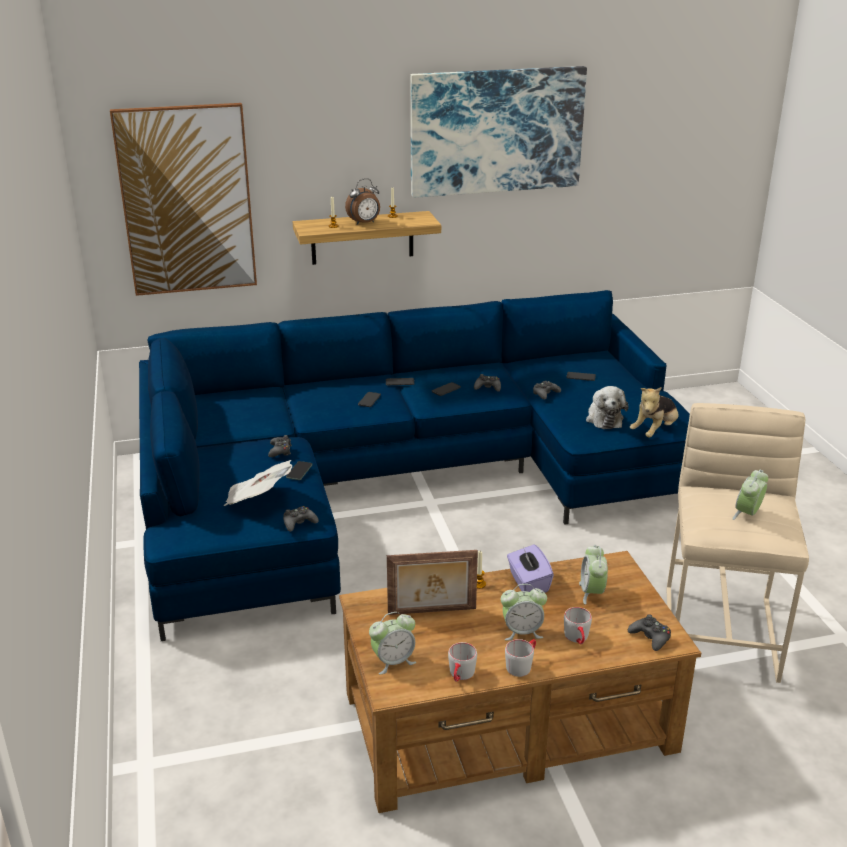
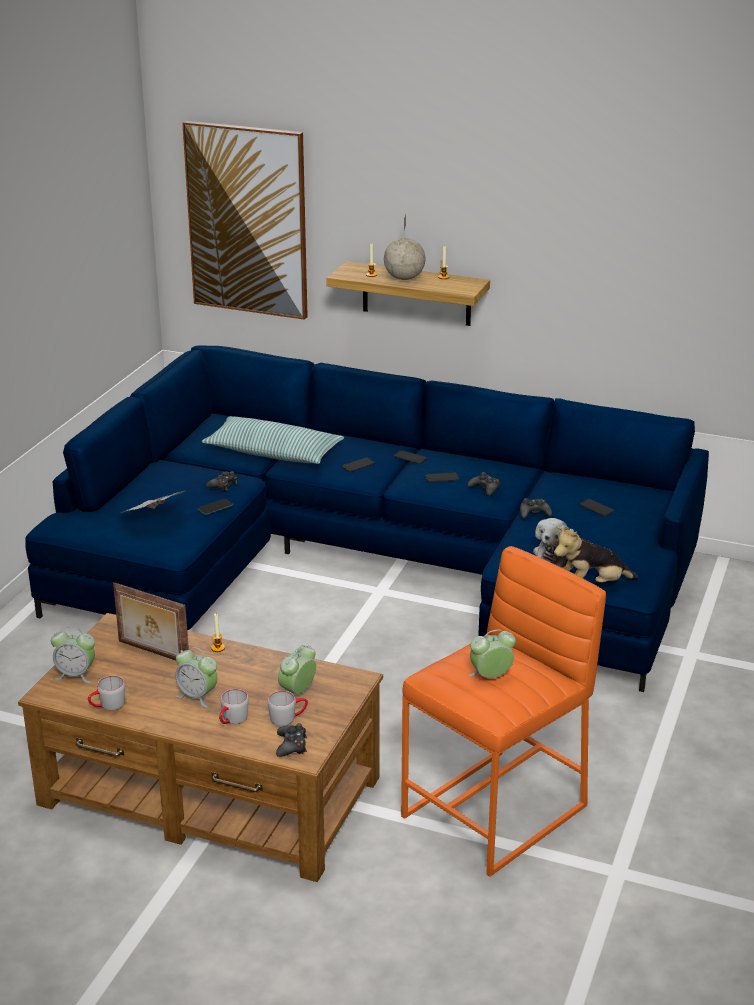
camera: 35 degrees right, 0 degrees up
(285, 411) = (273, 453): none -> pillow
(299, 523) = (158, 549): black game controller -> none
(364, 223) = (404, 278): alarm clock -> globe
(496, 131) = (570, 205): picture -> none
(522, 665) = (162, 719): grey mug -> grey mug (288, 717)
(528, 583) = (258, 663): purple tissue box -> none
(721, 632) = (497, 811): beige stool -> orange stool

